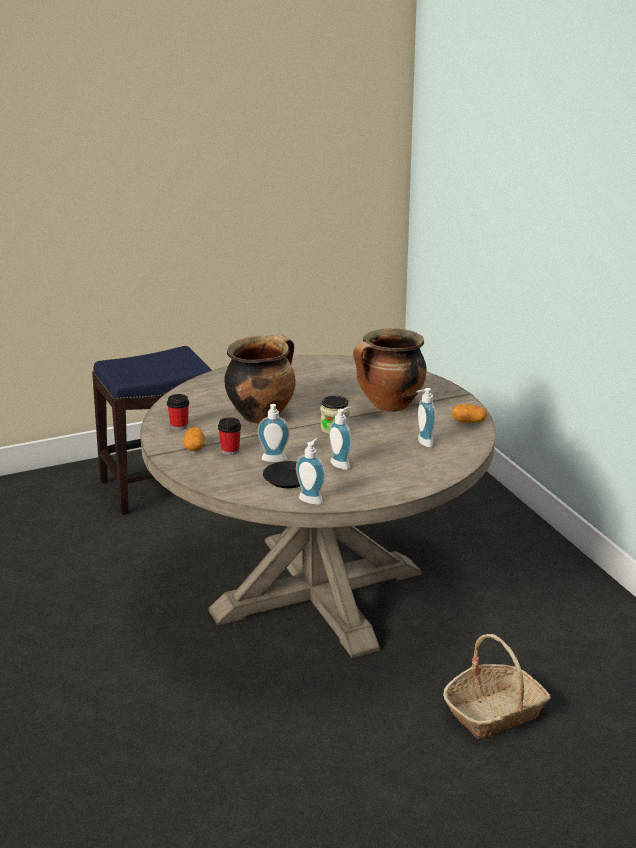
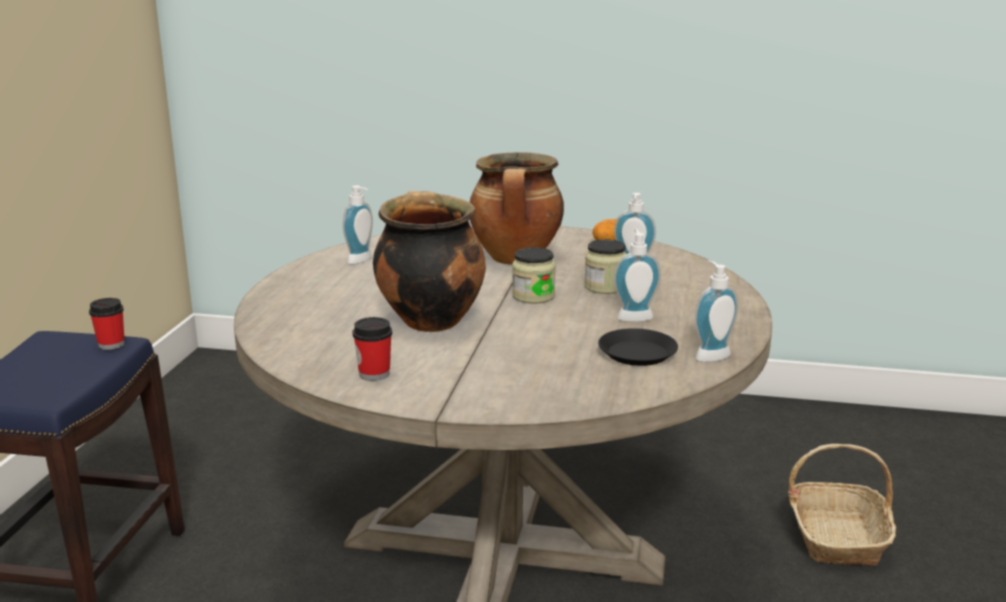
camera: 55 degrees left, 5 degrees down
(194, 447) = (460, 382): potato -> none
(230, 451) = (506, 364): cup -> cup (111, 344)
(273, 461) = (573, 347): soap dispenser -> soap dispenser (362, 261)
(380, 443) = (605, 287): none -> jar

